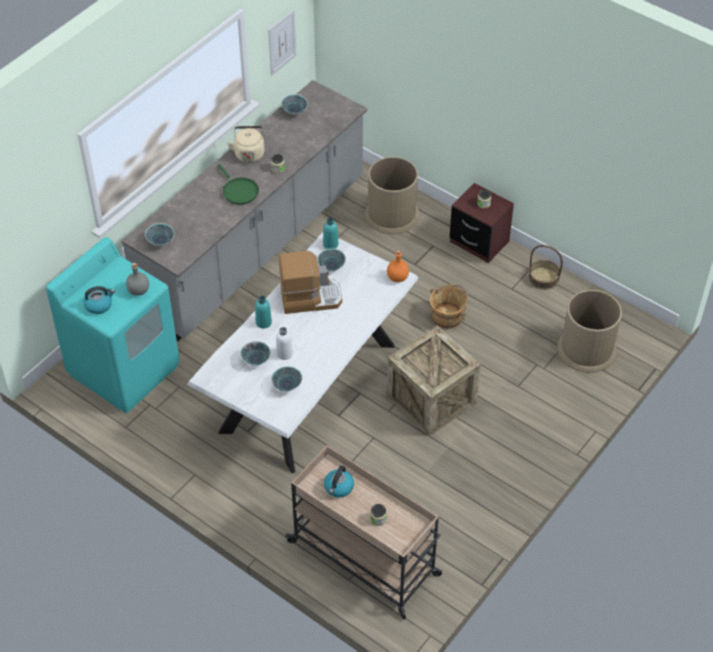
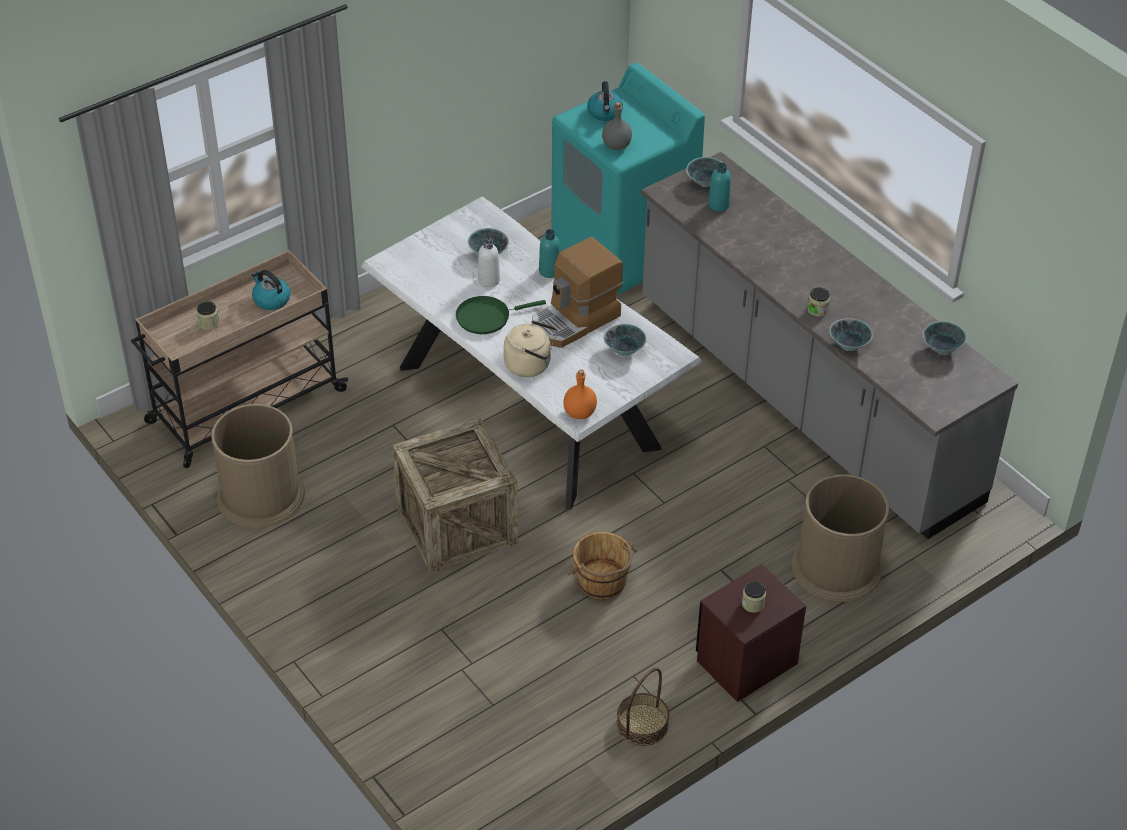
camera: 105 degrees right, 5 degrees down
(239, 191) = (781, 265): green frying pan -> green frying pan (487, 317)
(249, 153) = (858, 287): beige kettle -> beige kettle (531, 365)
(282, 42) = (1027, 284): picture -> none
(287, 386) = (435, 273): bowl -> bowl (849, 346)
(310, 297) = (576, 320): coffee machine -> coffee machine turned 45 degrees clockwise
(330, 244) = (669, 358): turquoise bottle -> turquoise bottle (718, 205)
(586, 349) = (477, 735): brown trash can -> brown trash can (261, 495)

